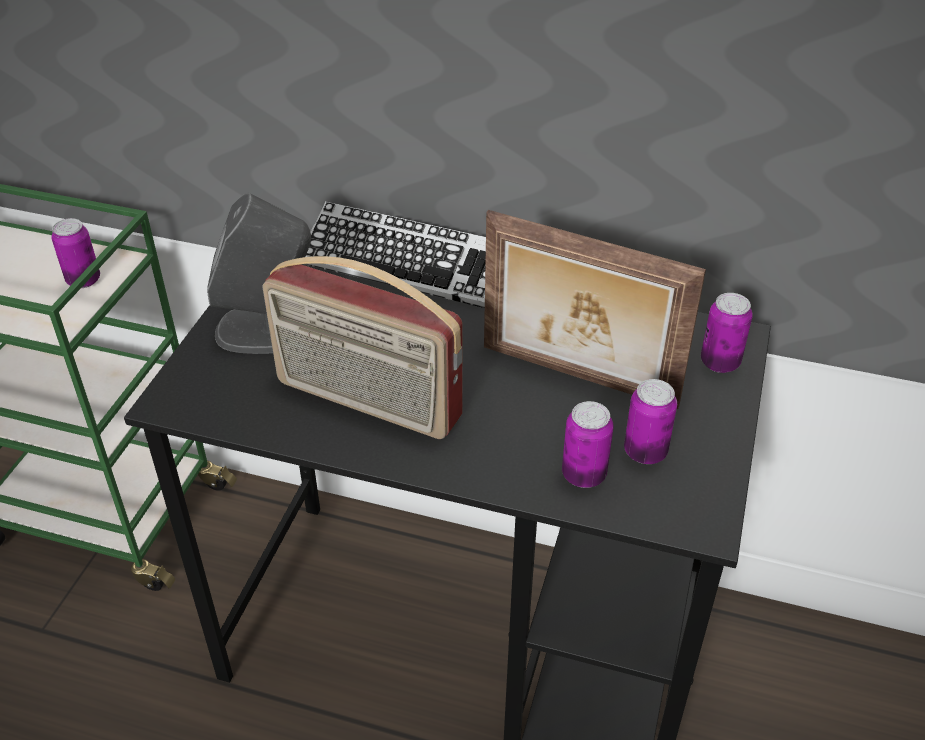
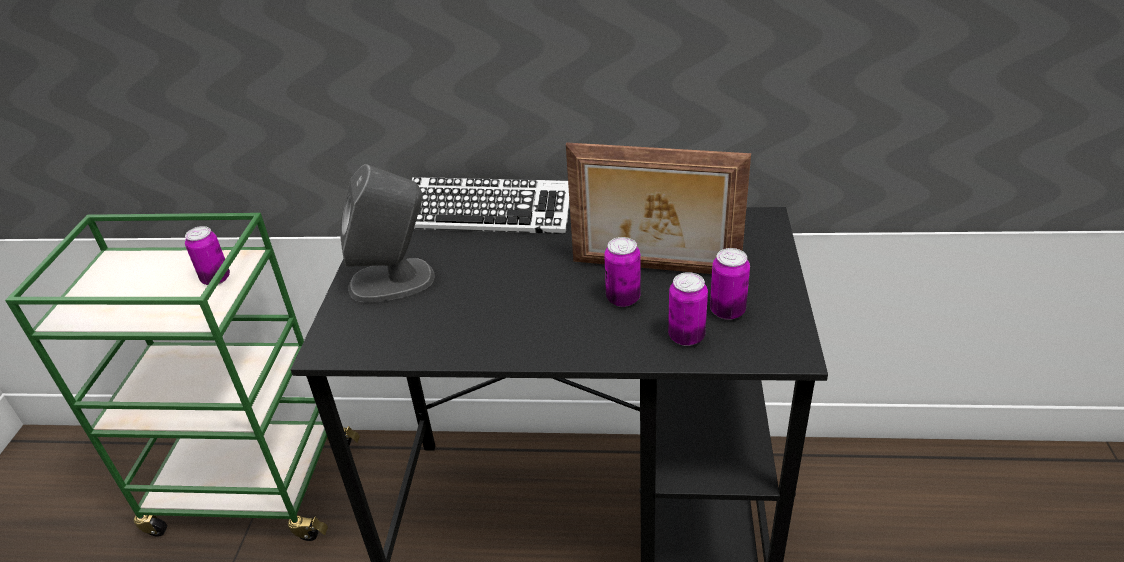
camera: 10 degrees left, 5 degrees down
(366, 402) = (493, 318): radio -> none
(720, 362) = (758, 238): can -> can (623, 298)

